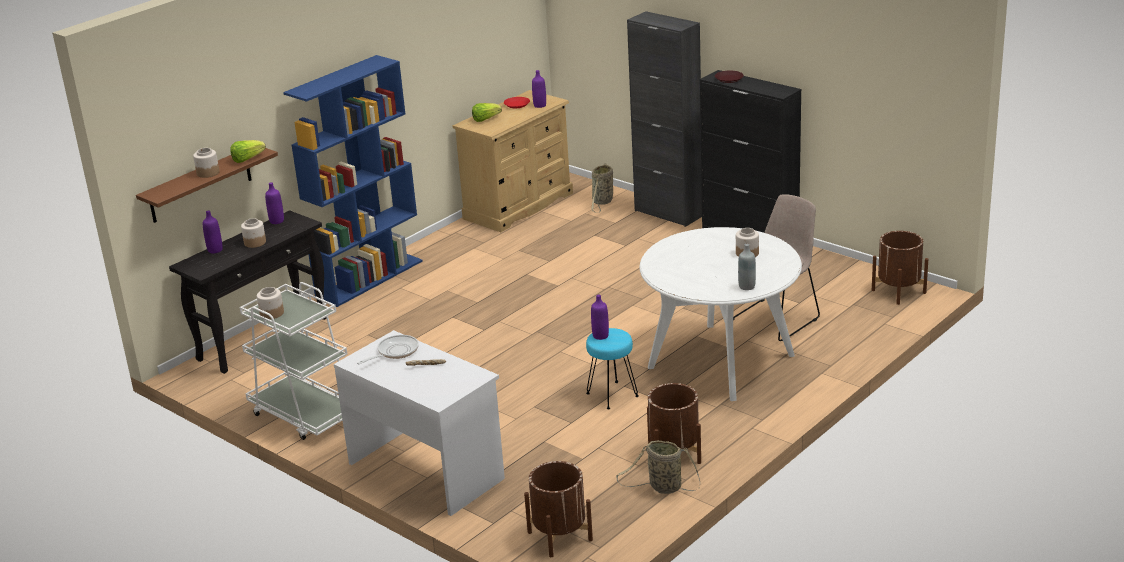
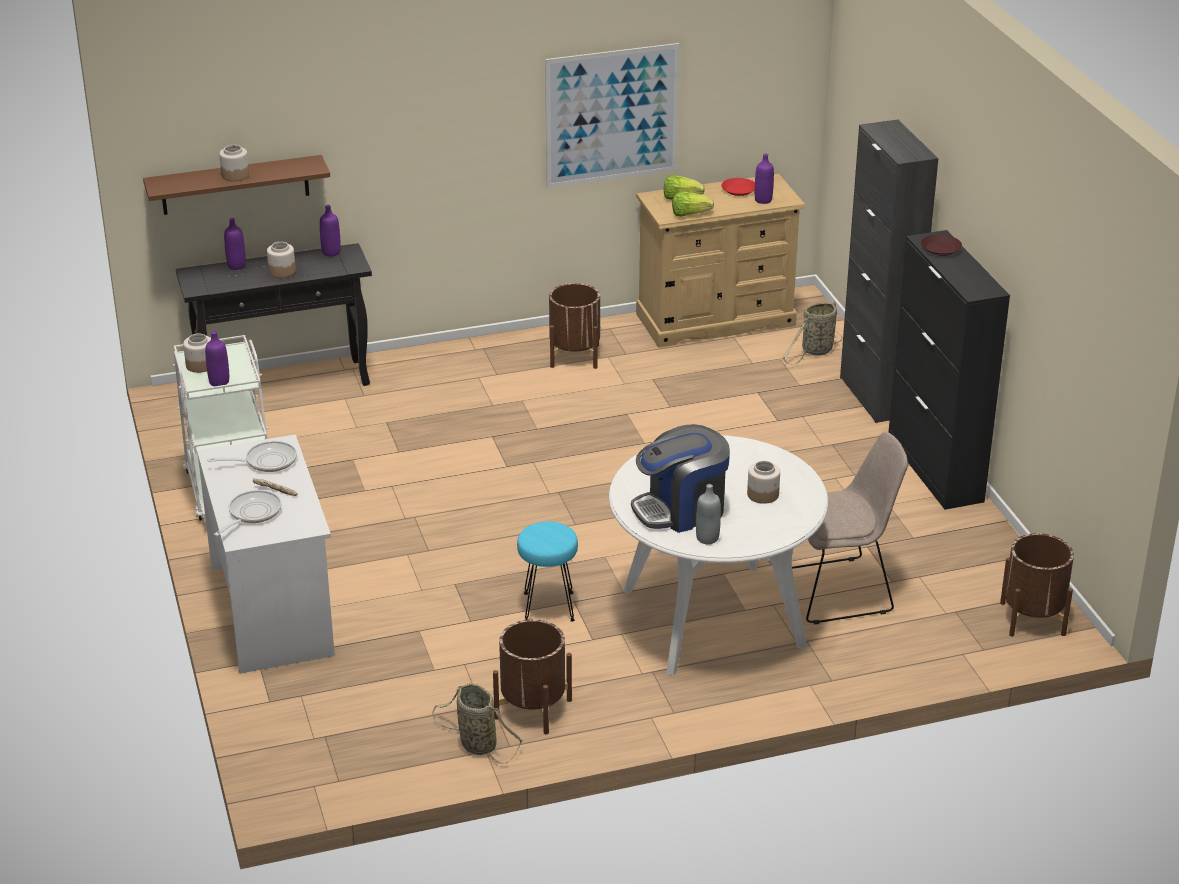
camera: 30 degrees right, 5 degrees up
(247, 159) = (290, 171): lettuce -> lettuce (689, 214)
(369, 278) = (460, 353): blue bookcase -> none
(427, 384) = (252, 514): none -> frying pan
(430, 69) = (612, 115): none -> picture
(560, 536) = (314, 748): brown planter -> brown planter (574, 356)
(600, 336) = (541, 530): purple bottle -> purple bottle (219, 382)
(710, 278) = (681, 509): none -> coffee machine

